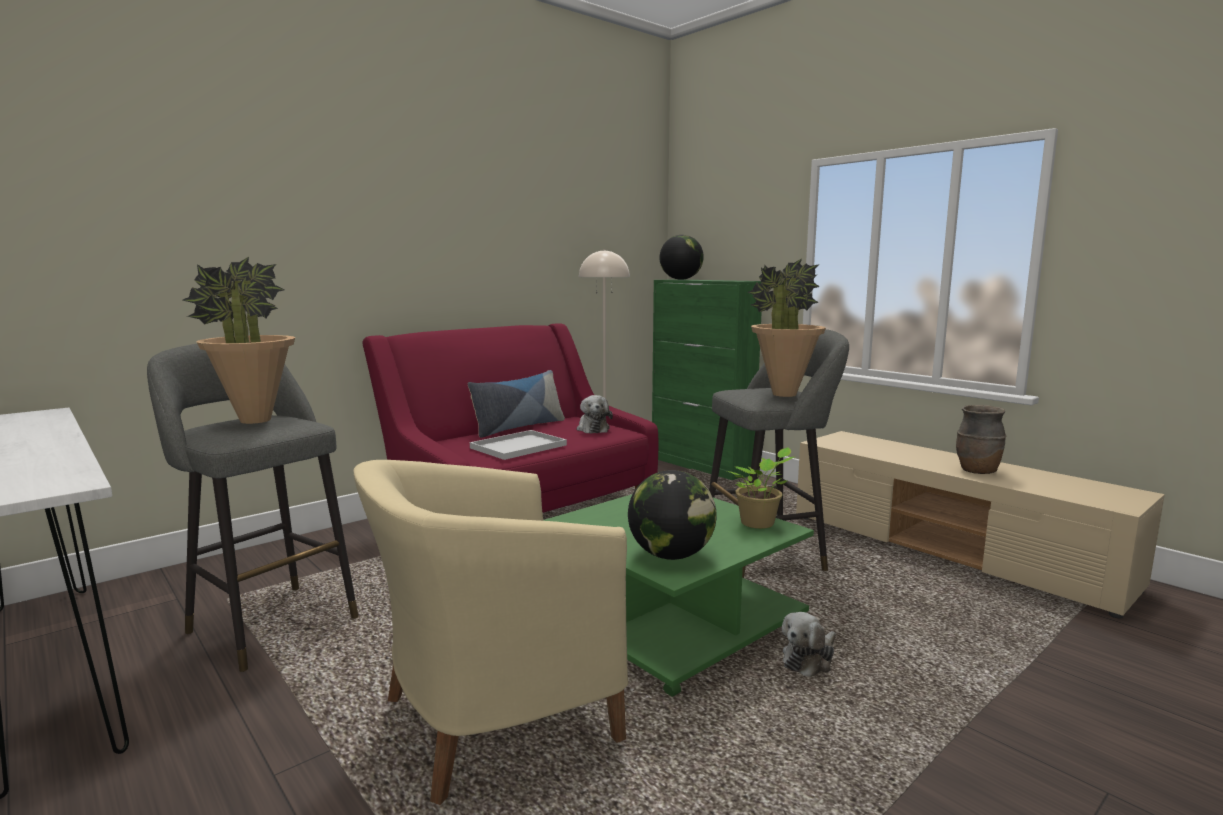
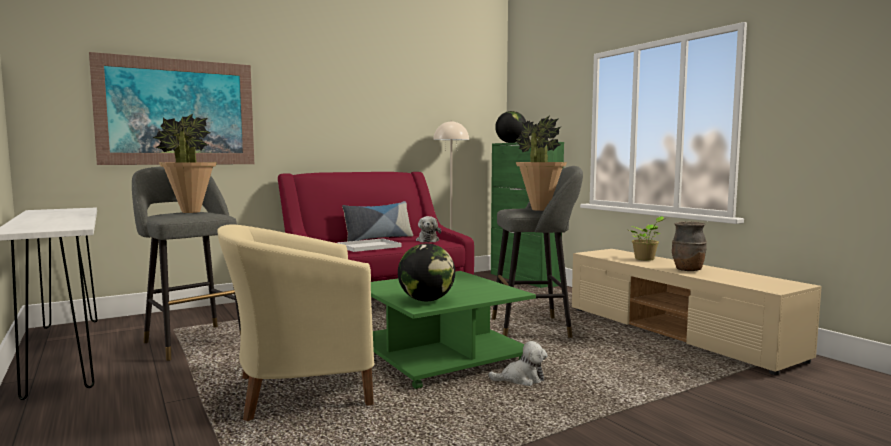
camera: 10 degrees right, 5 degrees down
(197, 244) = (177, 112): none -> picture
(760, 524) = (501, 290): potted plant -> potted plant (646, 259)
(809, 660) = (521, 380): plush toy -> plush toy turned 150 degrees counterclockwise

